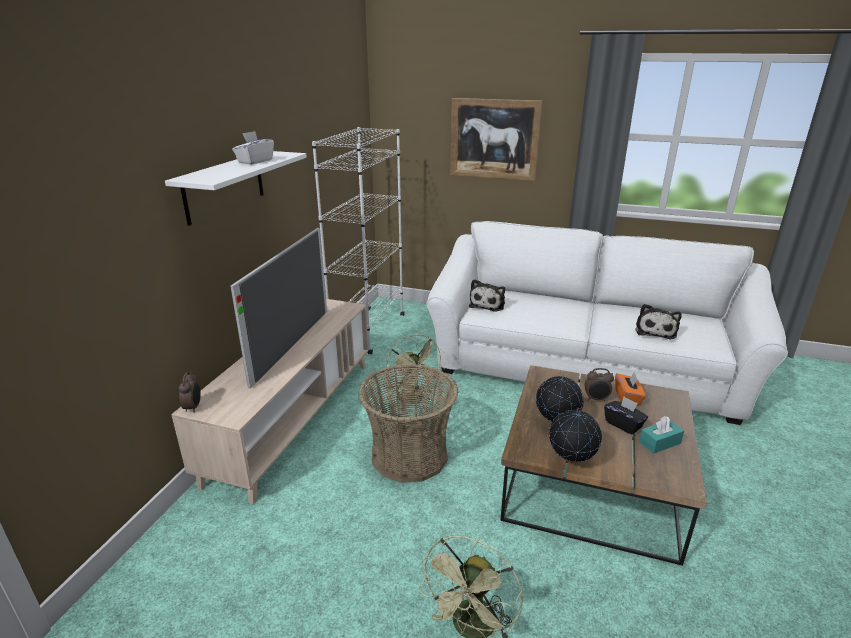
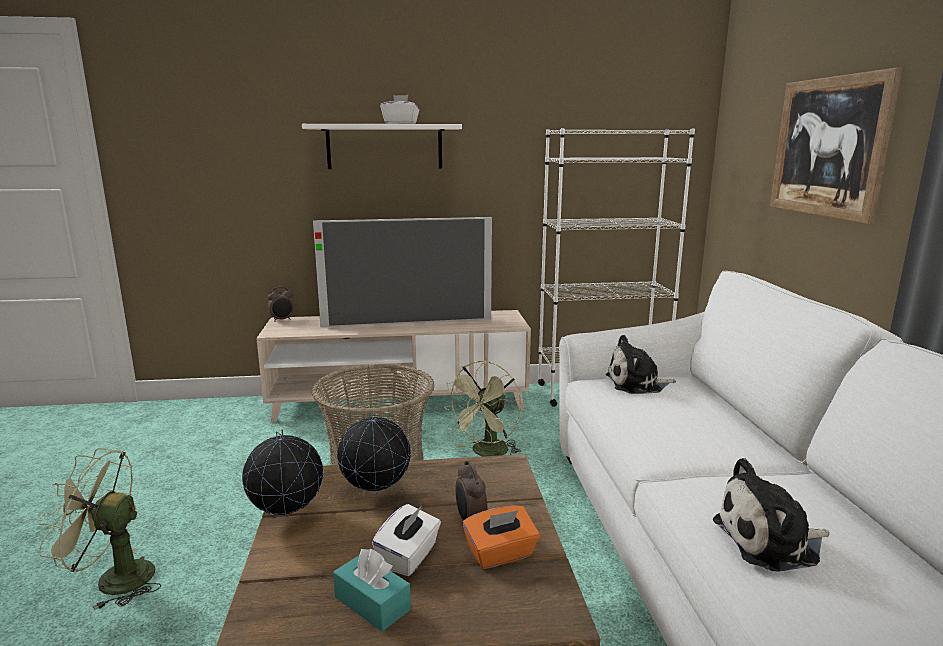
camera: 65 degrees right, 10 degrees down
(623, 424) = (409, 557): black tissue box -> white tissue box

